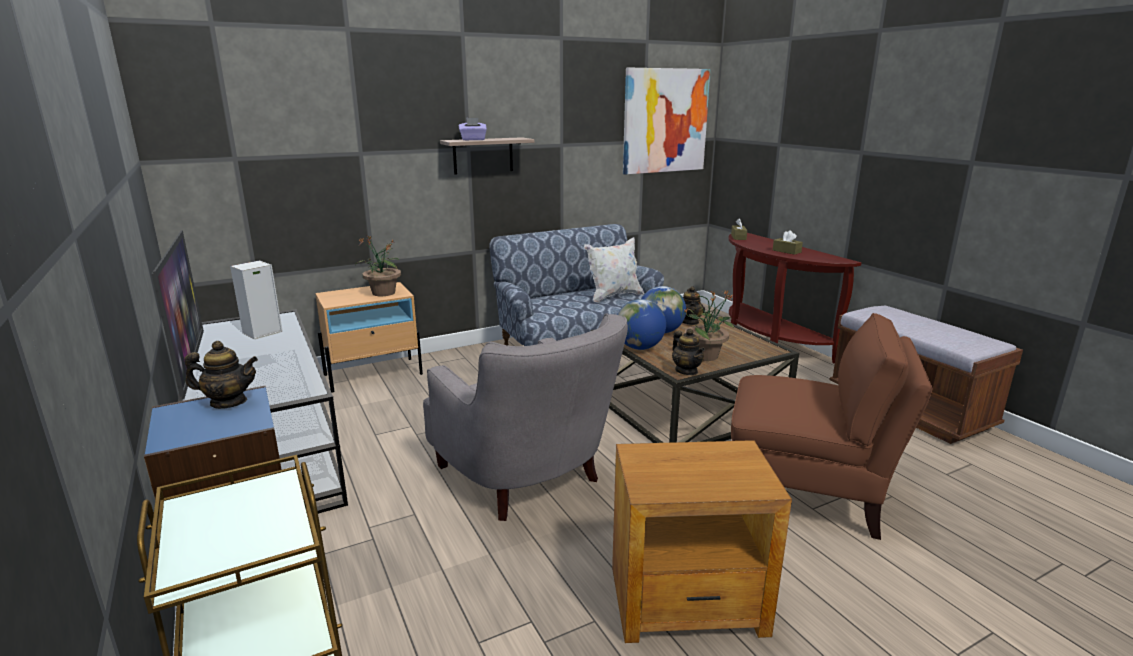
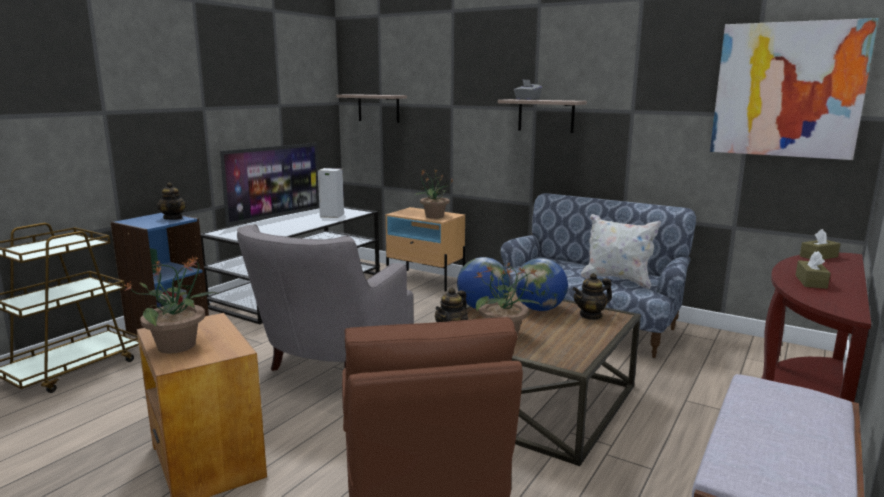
camera: 60 degrees right, 5 degrees down
(234, 165) = (378, 108): none -> shelf
(473, 140) = (527, 99): purple tissue box -> grey tissue box
(710, 479) = (178, 345): none -> potted plant

